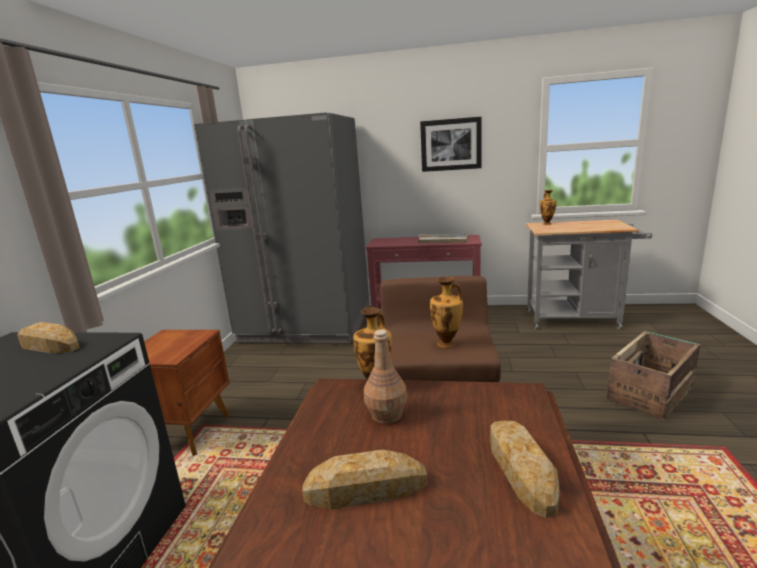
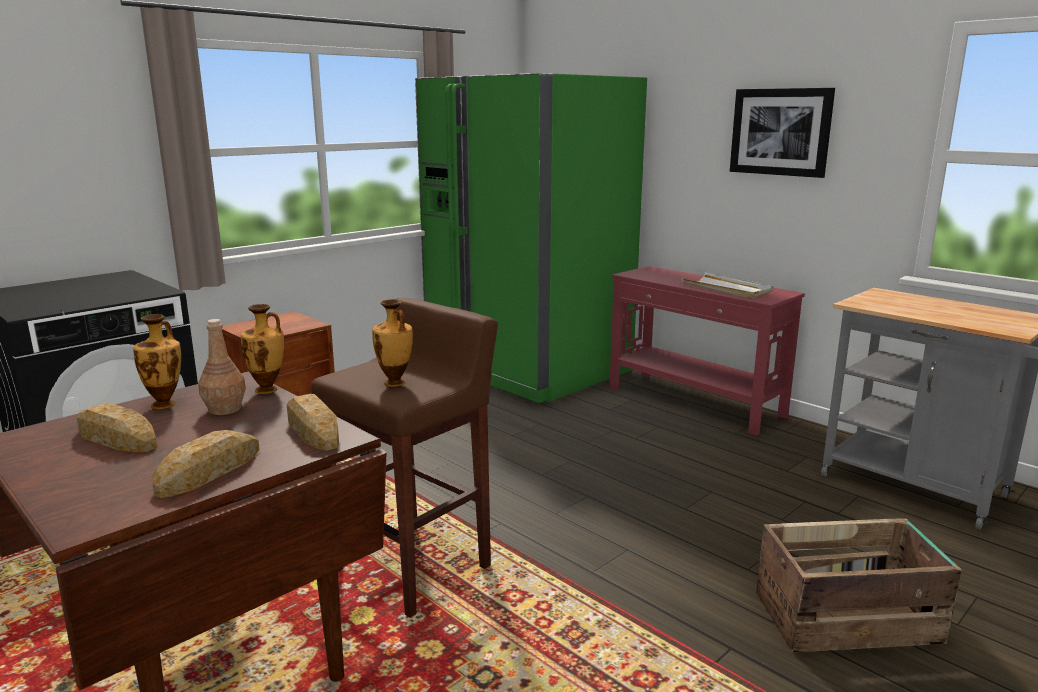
camera: 35 degrees right, 0 degrees up
(49, 346) = (126, 285): bread -> bread (313, 430)
(307, 324) = (528, 368): grey fridge -> green fridge
(546, 223) = (901, 295): vase -> vase (165, 404)

